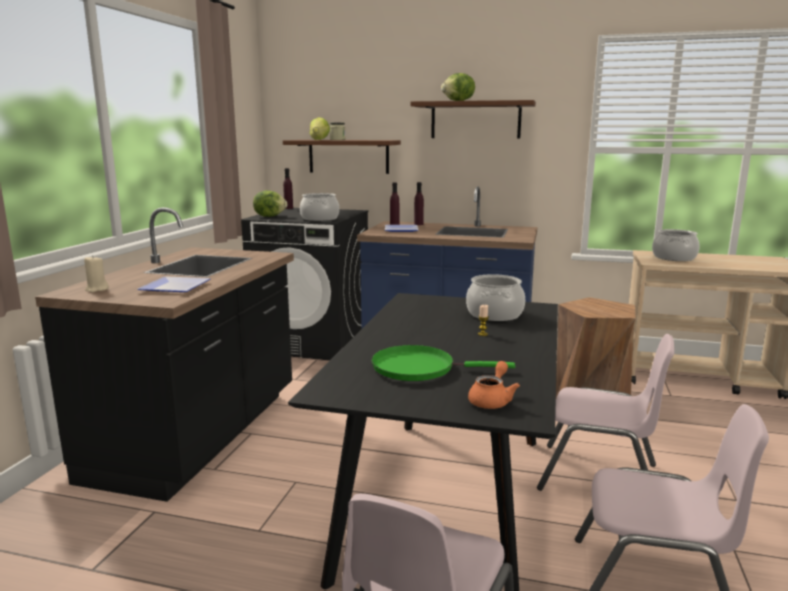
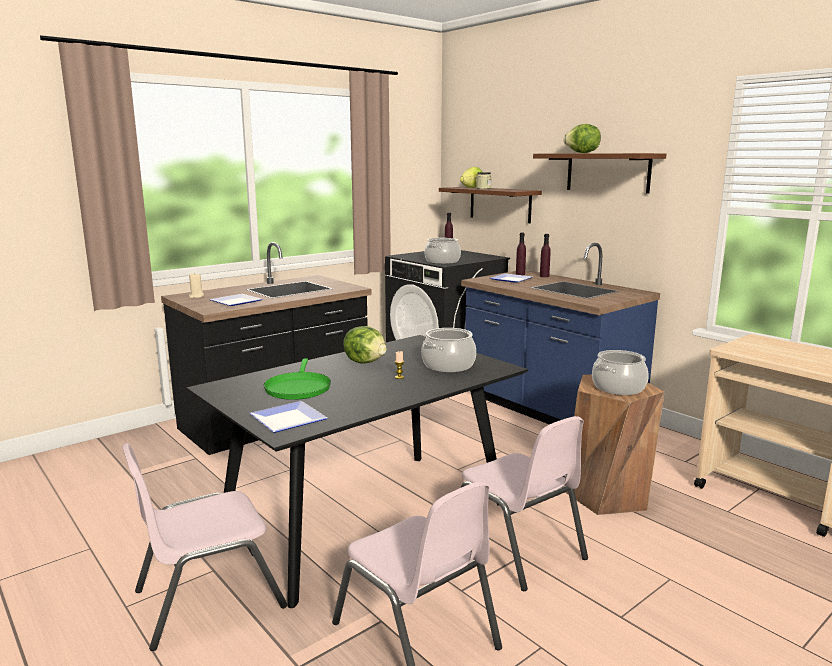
camera: 35 degrees right, 0 degrees up
(270, 216) = (411, 255): lettuce -> lettuce (366, 362)
(419, 368) = (298, 388): green frying pan -> green frying pan turned 135 degrees counterclockwise
(492, 400) = (289, 418): orange teapot -> plate
(674, 258) = (776, 349): cooking pot -> cooking pot (618, 388)

